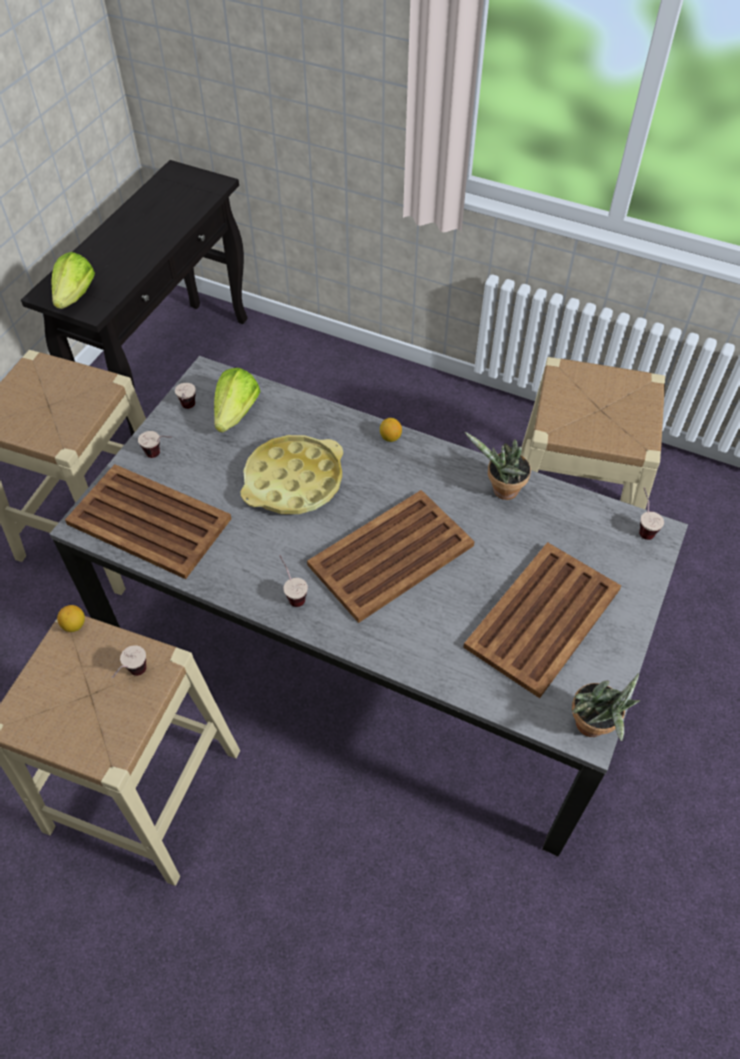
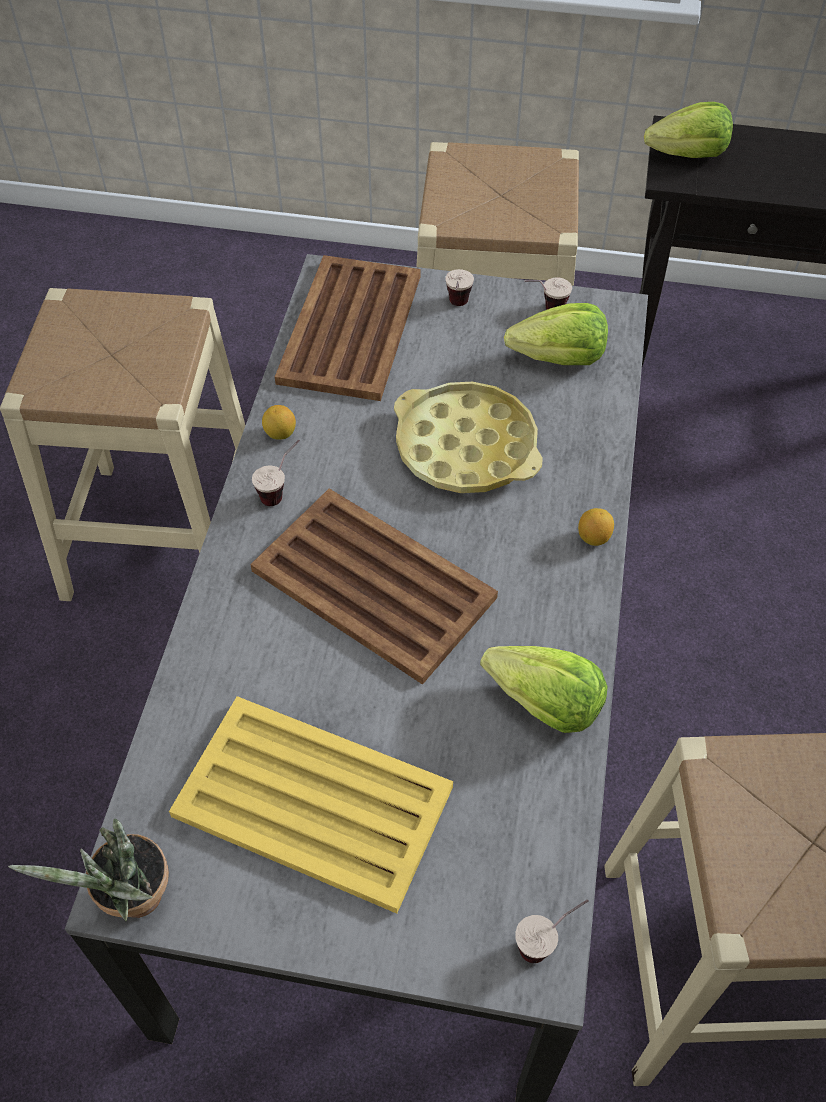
camera: 75 degrees right, 0 degrees up
(74, 625) = (190, 312): lemon -> lemon (280, 434)
(133, 677) = (133, 379): cup -> none
(501, 491) = (544, 705): potted plant -> lettuce
(544, 617) = (315, 803): brown tray -> yellow tray

